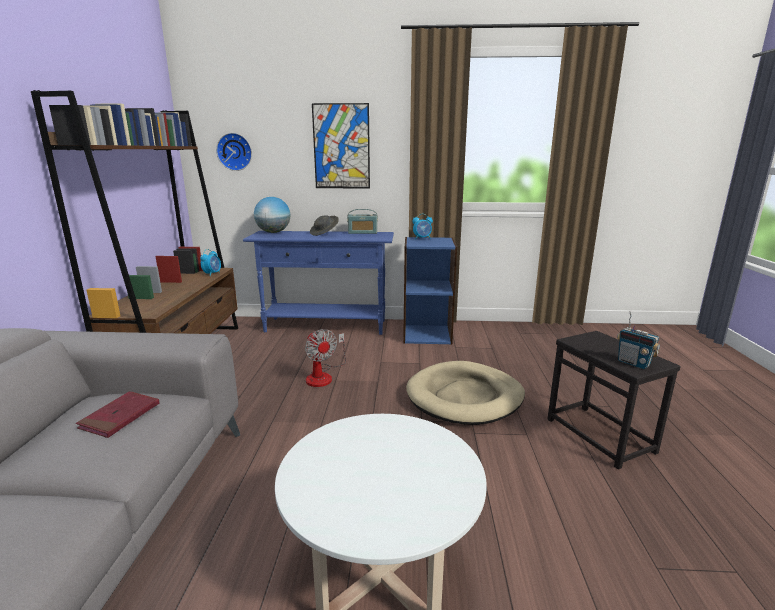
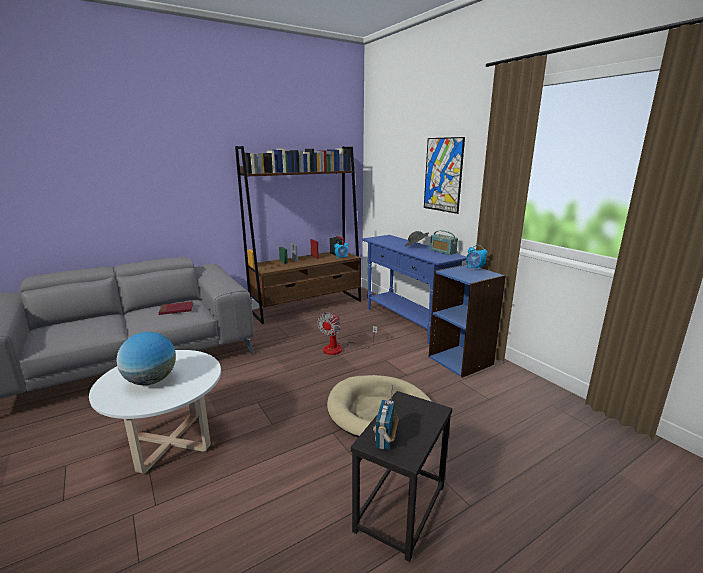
camera: 55 degrees right, 0 degrees up
(235, 152) = (385, 174): wall clock -> none
(273, 232) = (391, 238): globe -> globe (151, 381)

